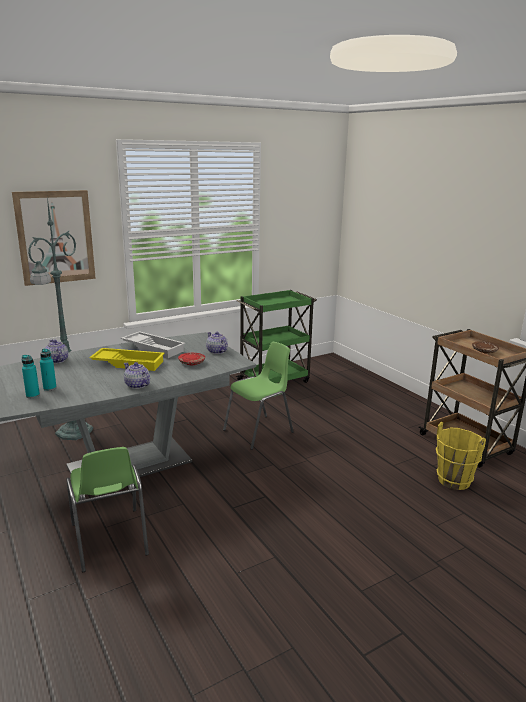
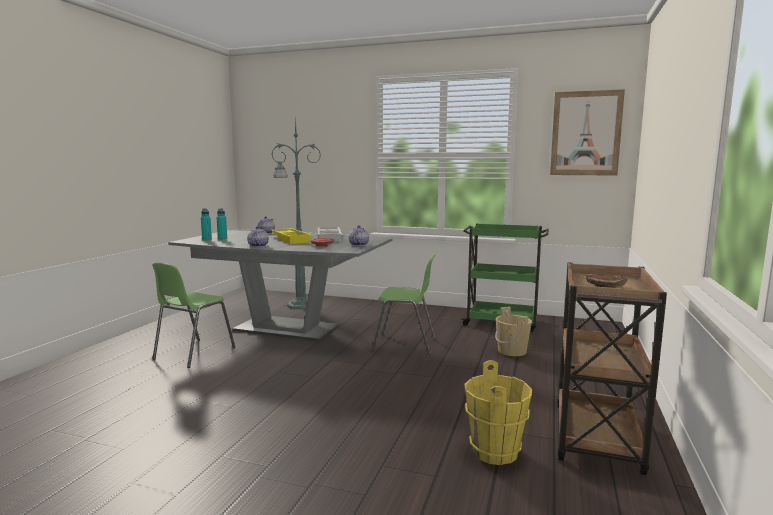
camera: 50 degrees right, 10 degrees down
(55, 237) = (326, 154): picture -> picture (586, 133)
(328, 404) = (512, 351): none -> beige bucket

